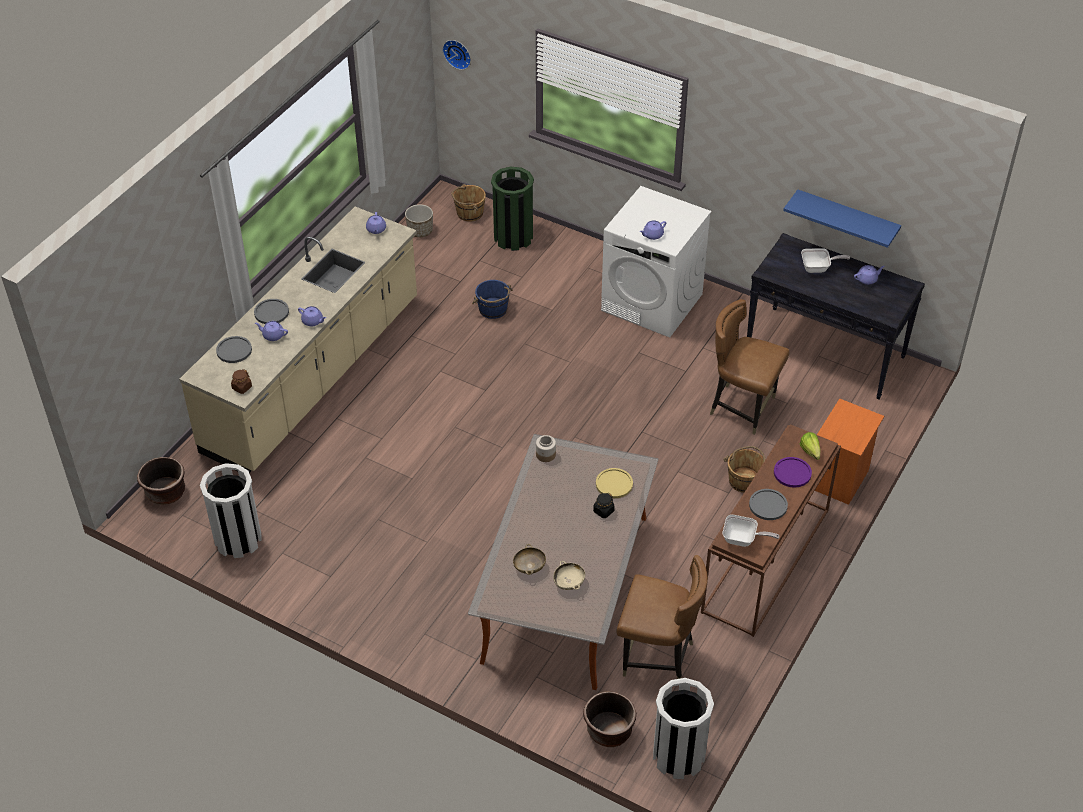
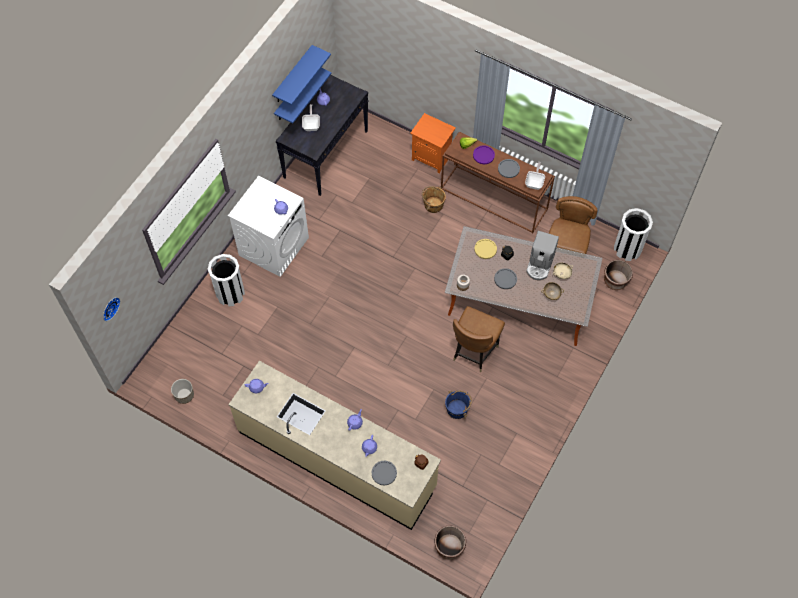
camera: 90 degrees left, 15 degrees up
(238, 539) = (488, 493): white trash can -> white trash can (230, 294)
(271, 312) = (345, 452): grey plate -> grey plate (505, 279)
(469, 213) = (167, 362): brown bucket -> none
(493, 309) = (275, 343): blue bucket -> blue bucket (457, 409)
(513, 237) = (198, 331): green trash can -> none
(587, 554) = (540, 264): none -> coffee machine
(742, 407) = (373, 201): brown chair -> brown chair (474, 352)
(855, 186) = (293, 75): none -> blue shelf

